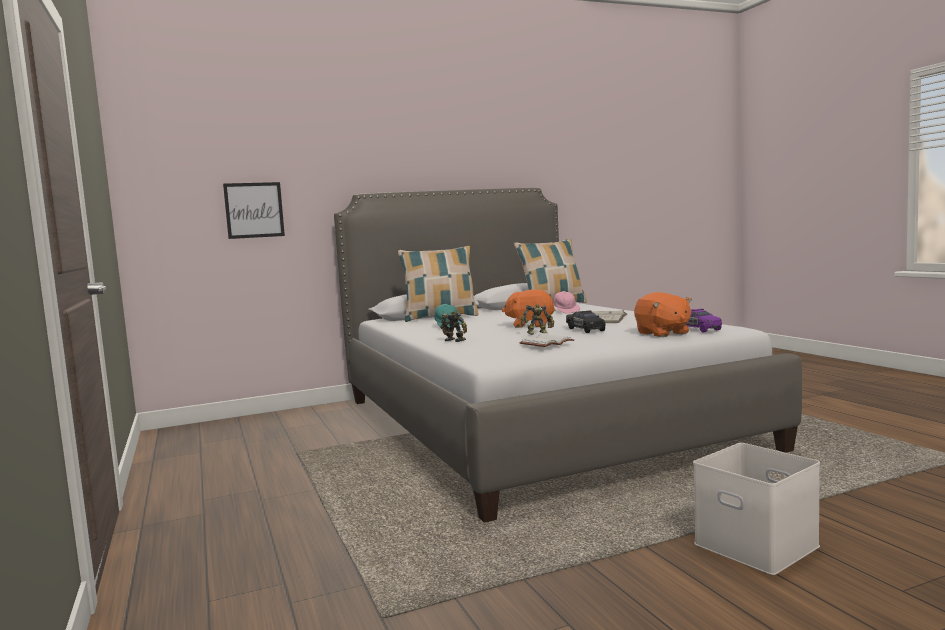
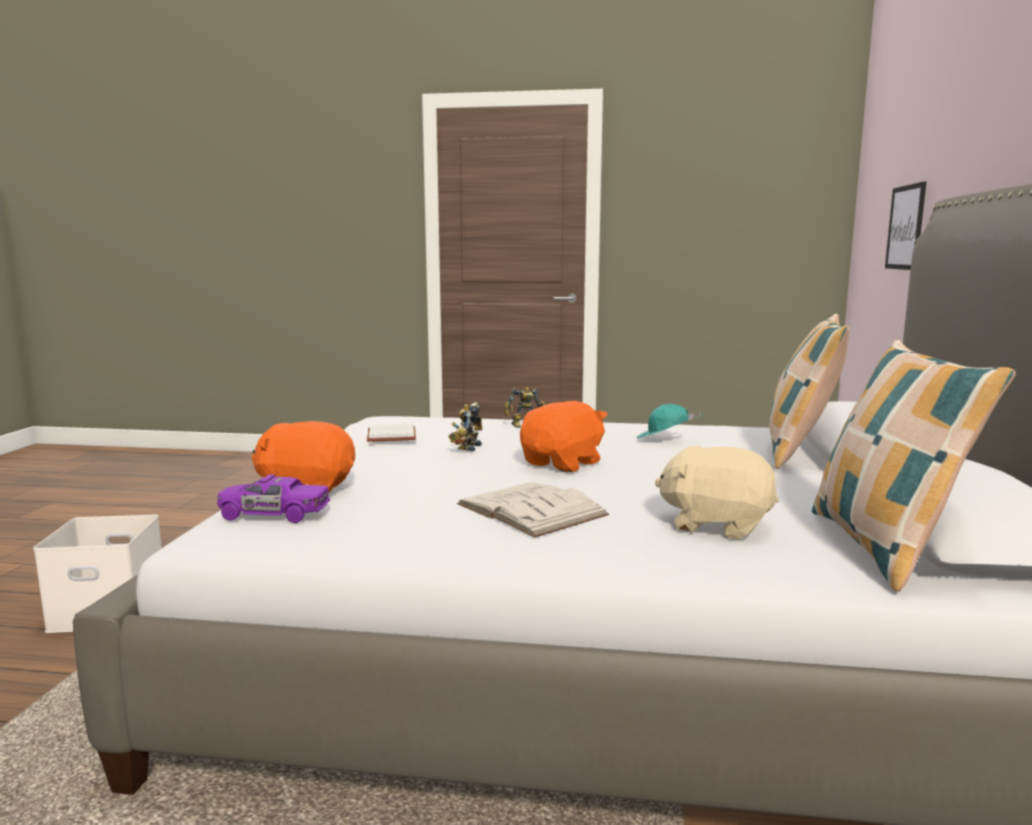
camera: 120 degrees right, 5 degrees up
(566, 311) = (716, 524): pink cap -> beige plush toy
(585, 329) = (450, 475): black toy car -> none

